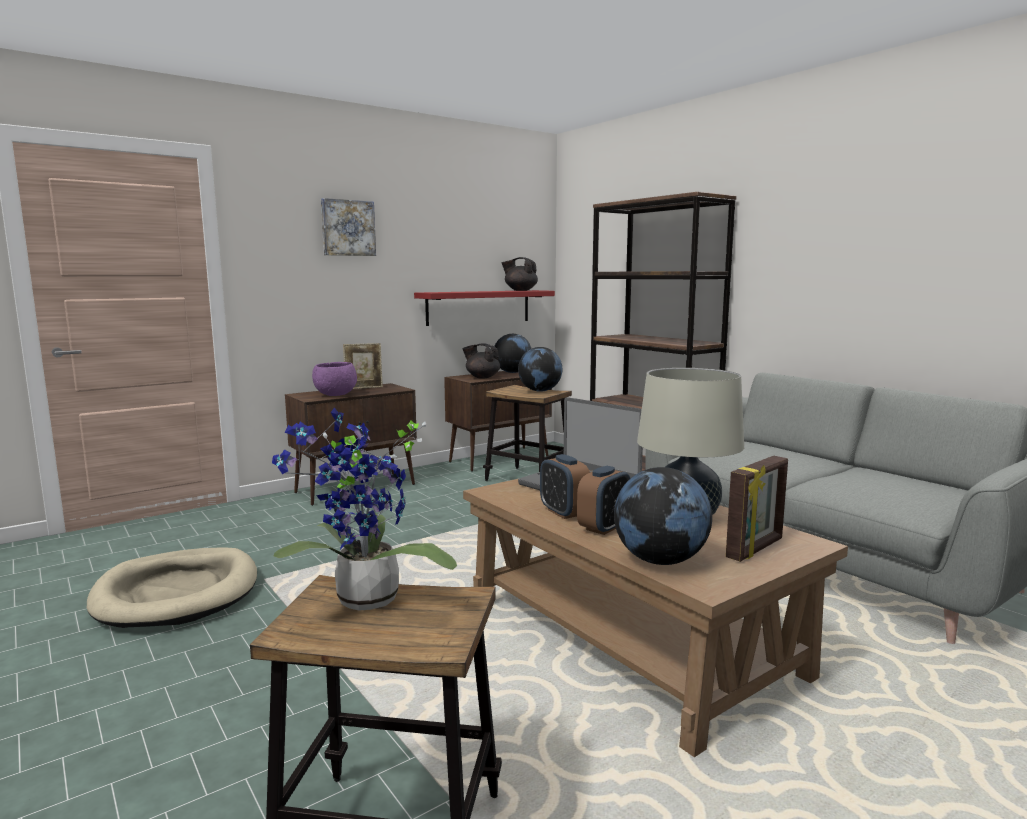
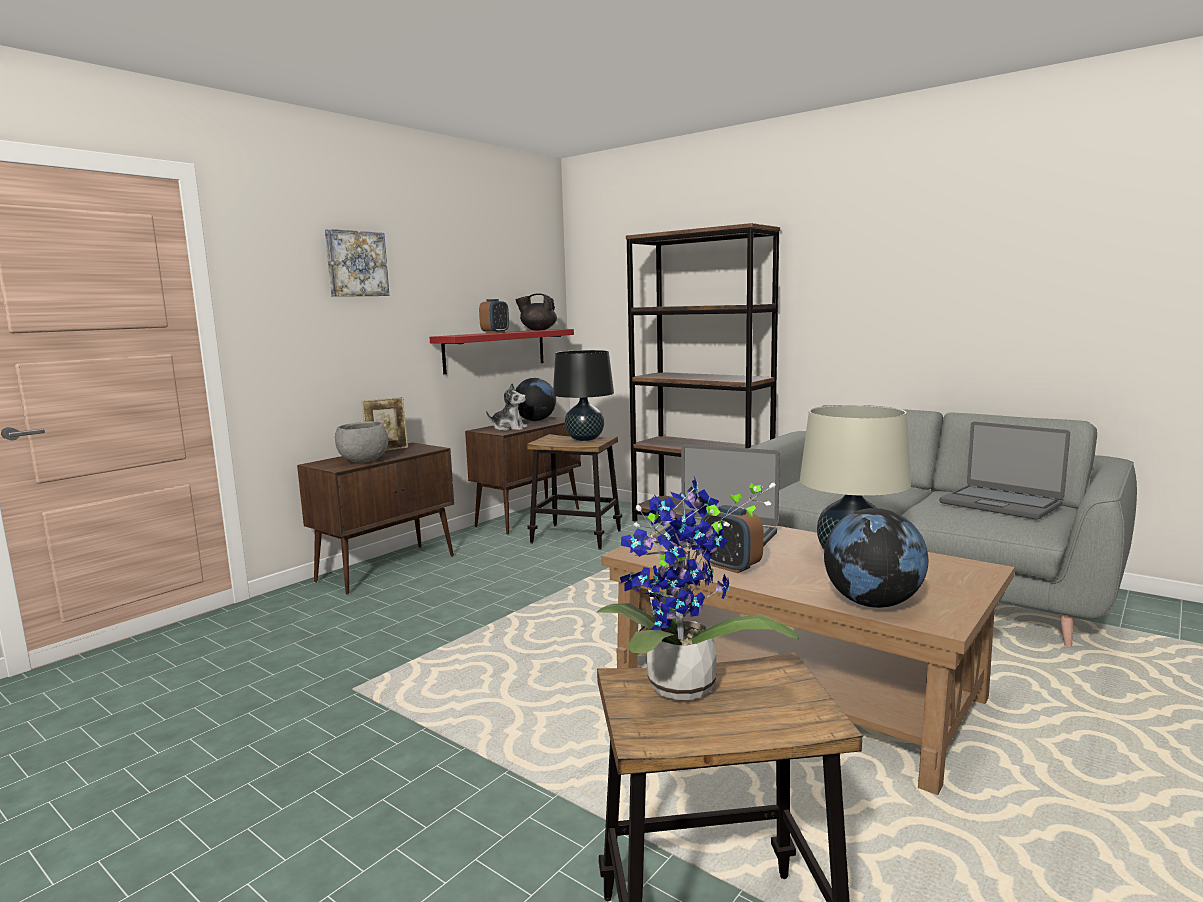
camera: 15 degrees left, 0 degrees up
(178, 593) = (251, 722): beige dog bed -> none
(335, 395) = (363, 461): purple bowl -> grey bowl
(482, 377) = (509, 428): black teapot -> plush toy
(540, 391) = (584, 439): globe -> black table lamp
(604, 527) = (785, 577): alarm clock -> alarm clock (495, 333)
(756, 549) = (943, 580): picture frame -> none
(906, 485) = (1000, 504): none -> laptop

